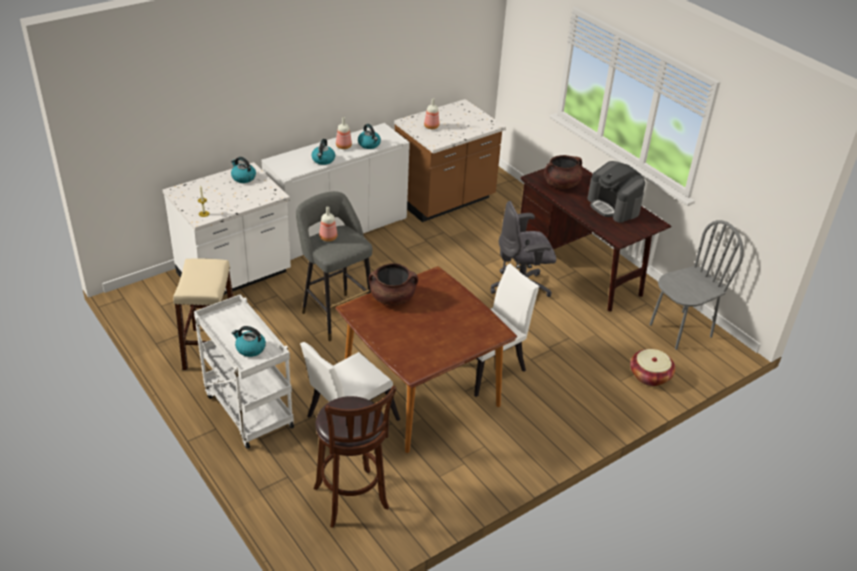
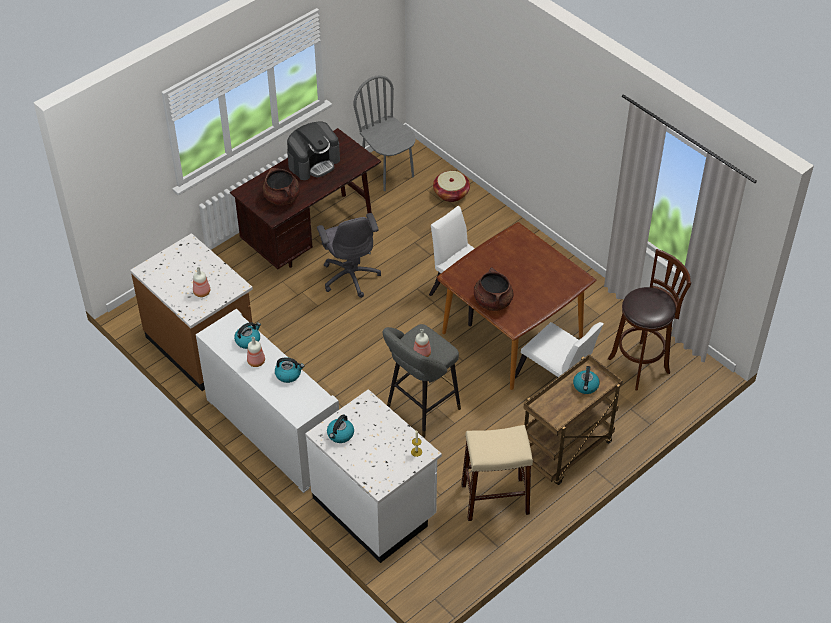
camera: 95 degrees left, 10 degrees up
(247, 410) = (566, 452): white cart -> brown cart

